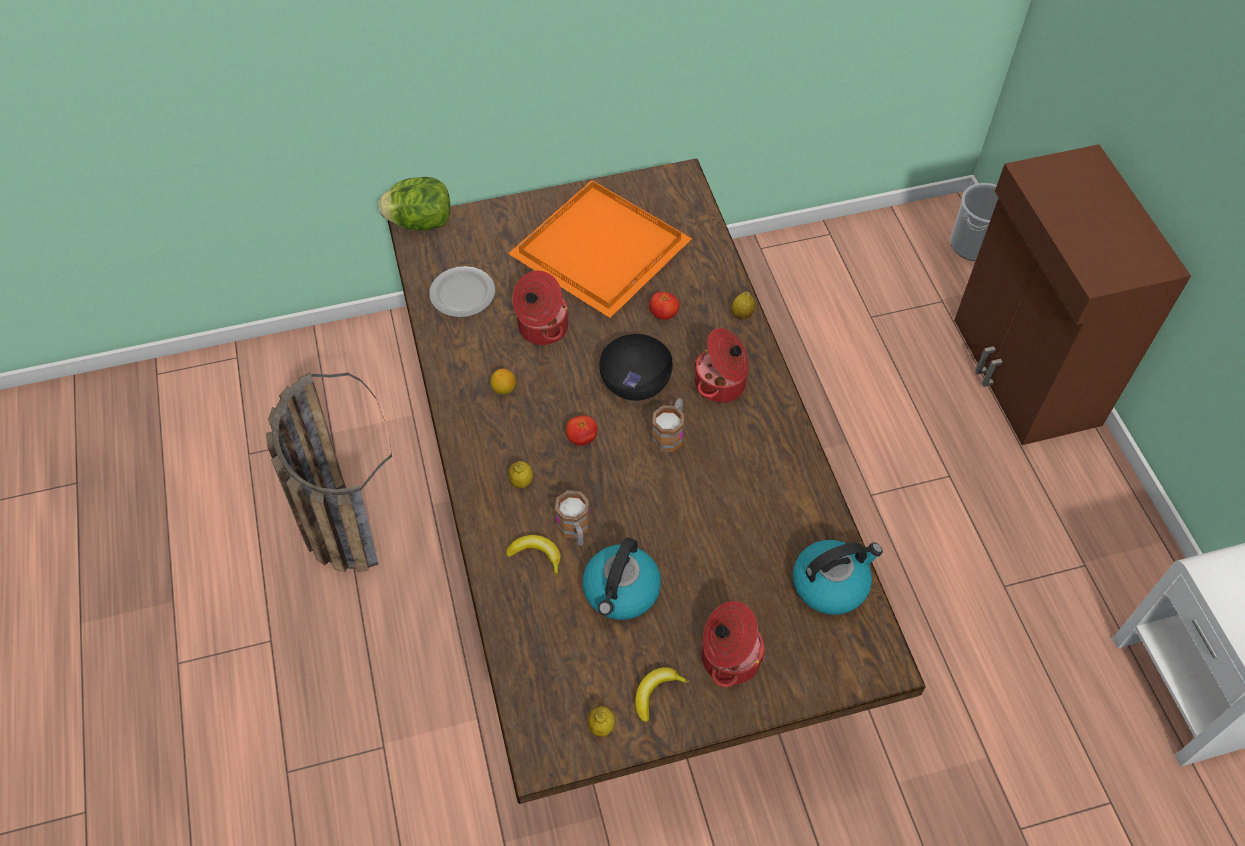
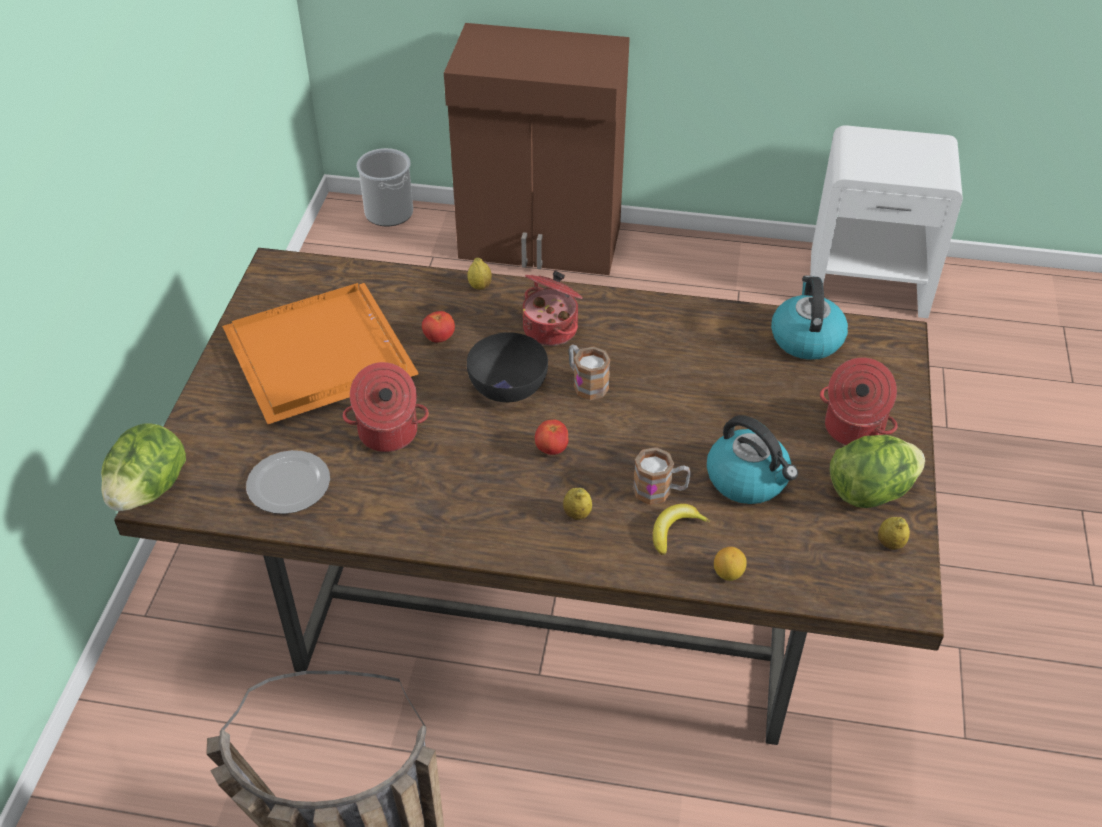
camera: 65 degrees left, 10 degrees down
(504, 389) = (448, 490): lemon -> lemon (728, 573)
(656, 693) = (869, 492): banana -> lettuce

